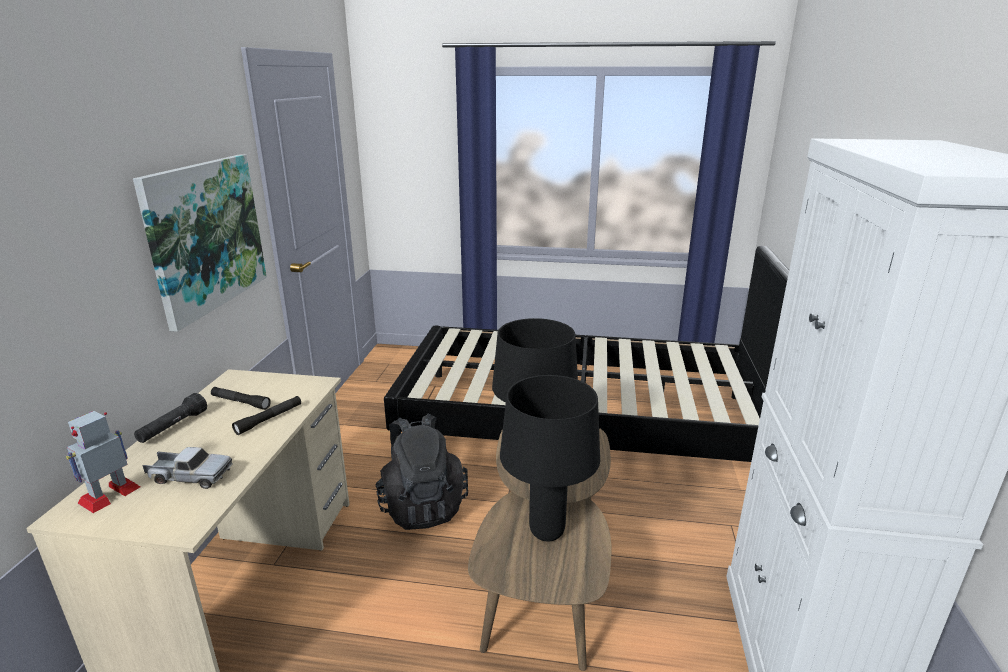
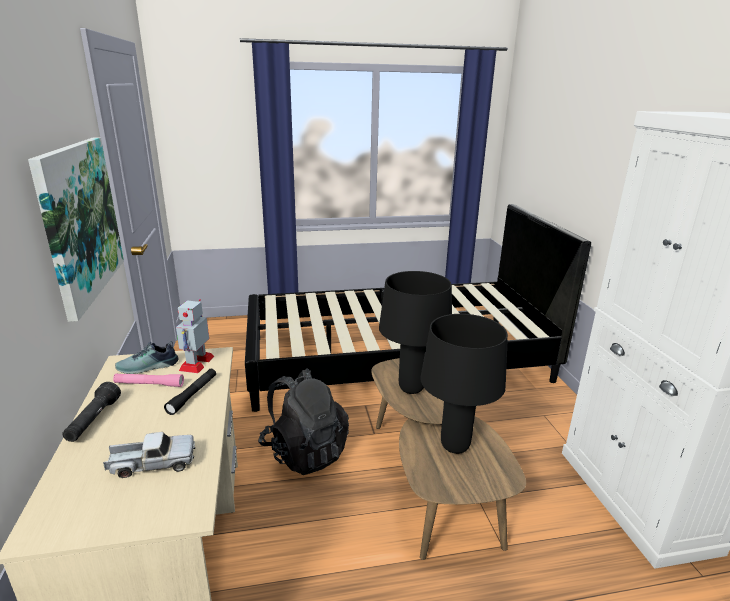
camera: 20 degrees left, 0 degrees up
(110, 494) = (75, 501): toy robot -> toy robot (197, 363)
(240, 402) = (149, 384): black flashlight -> pink flashlight
(251, 386) = (148, 367): none -> shoe

